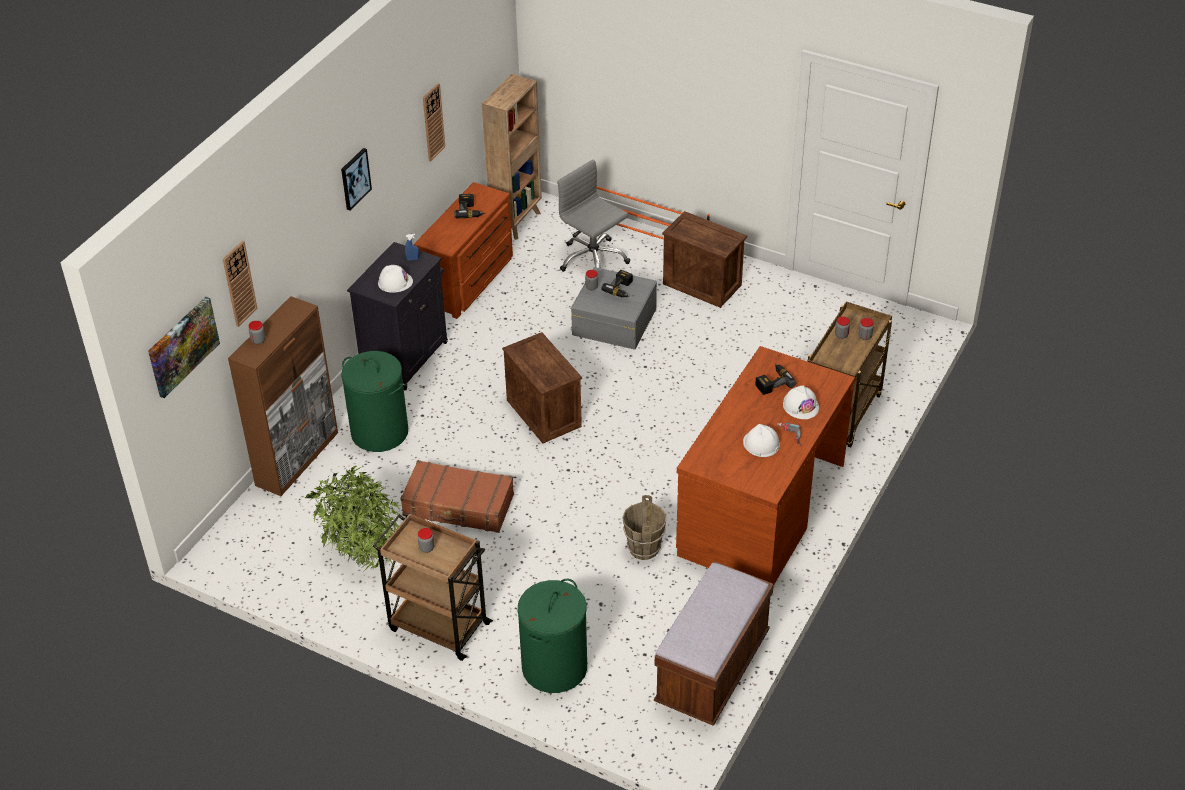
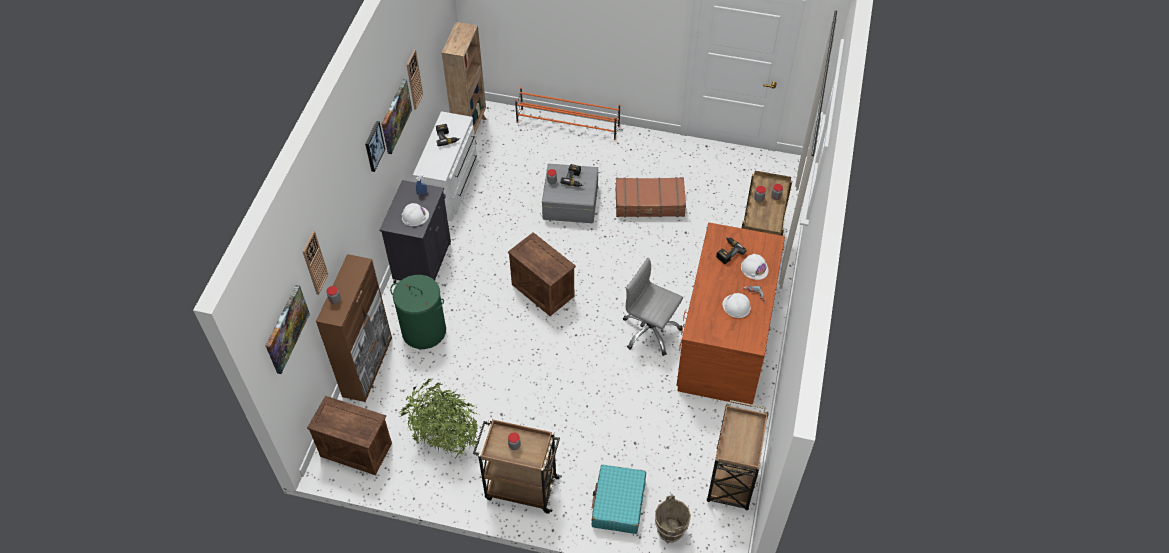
camera: 15 degrees left, 10 degrees up
(395, 156) = (395, 116): none -> picture
(458, 506) = (504, 382): brown suitcase -> brown suitcase (650, 203)
(470, 281) = (451, 187): brown dresser -> white dresser
(554, 667) = (618, 504): green laundry basket -> turquoise suitcase
(593, 260) = (538, 152): grey office chair -> grey office chair (650, 331)
(643, 549) = (651, 390): brown bucket -> brown bucket (670, 531)
(701, 285) = (624, 159): crate -> crate (355, 450)
(712, 670) = (731, 480): brown bench -> brown cart

